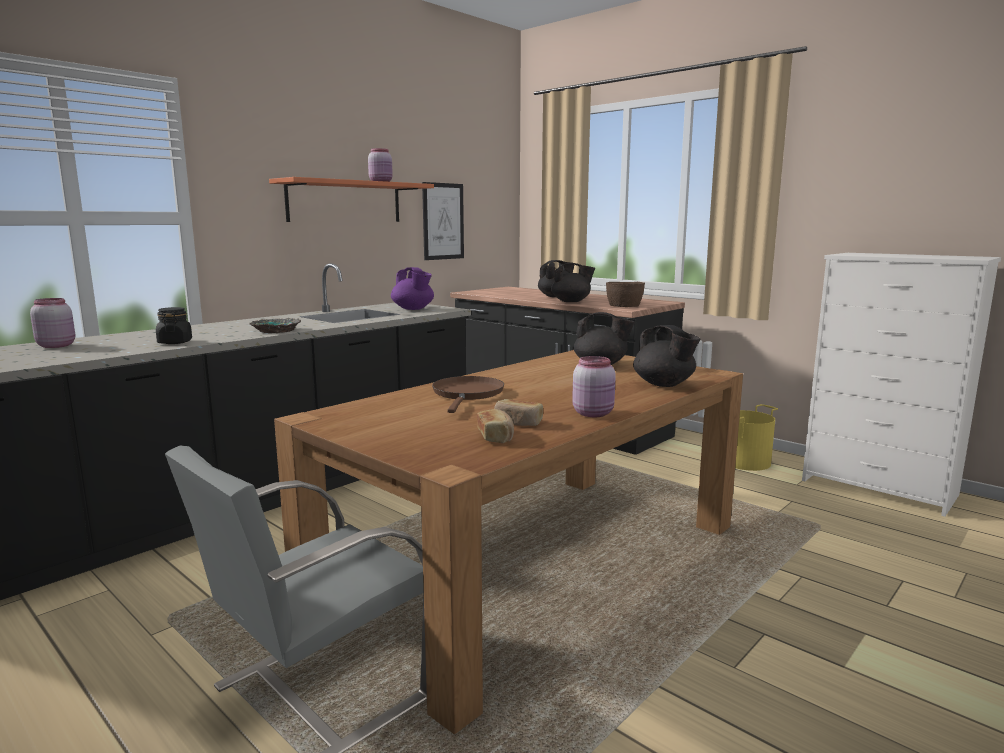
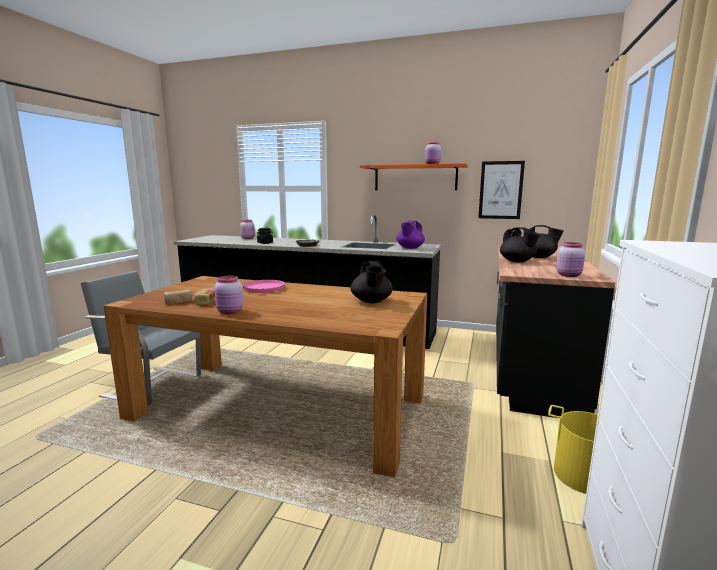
camera: 65 degrees right, 0 degrees up
(467, 394) = (260, 289): brown frying pan -> pink frying pan
(624, 306) = (527, 271): brown bowl -> none
(651, 303) = (569, 275): none -> pink jar
(664, 385) = (323, 319): black teapot -> none

